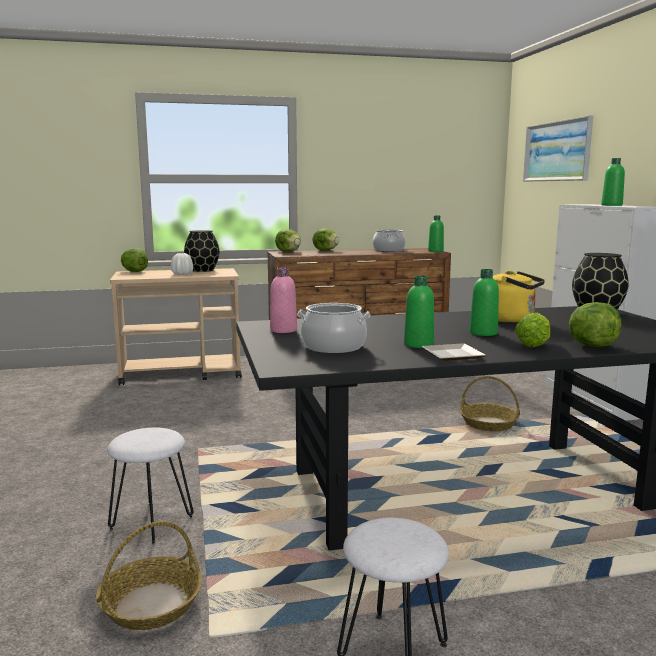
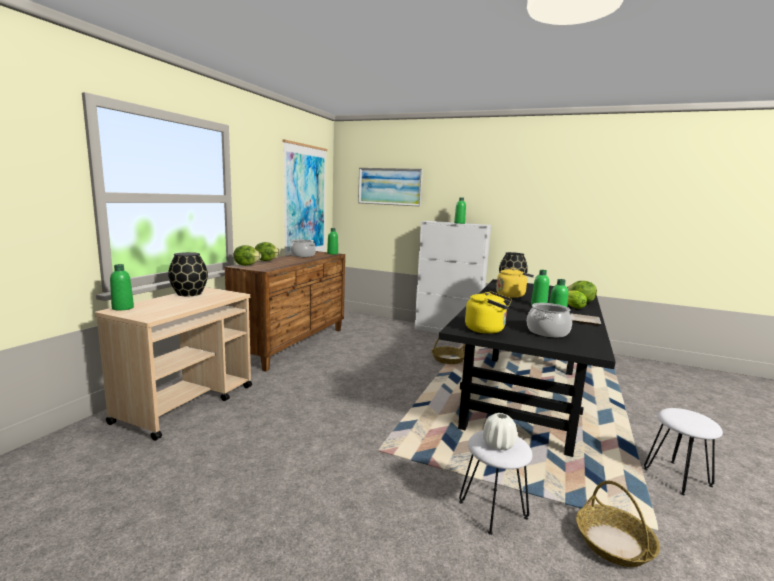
camera: 55 degrees left, 0 degrees up
(134, 271) = (123, 308): lettuce -> green bottle
(182, 274) = (193, 301): white vase -> white vase (498, 444)
(283, 330) = (487, 330): pink bottle -> yellow kettle
(435, 184) = (305, 203): none -> picture

